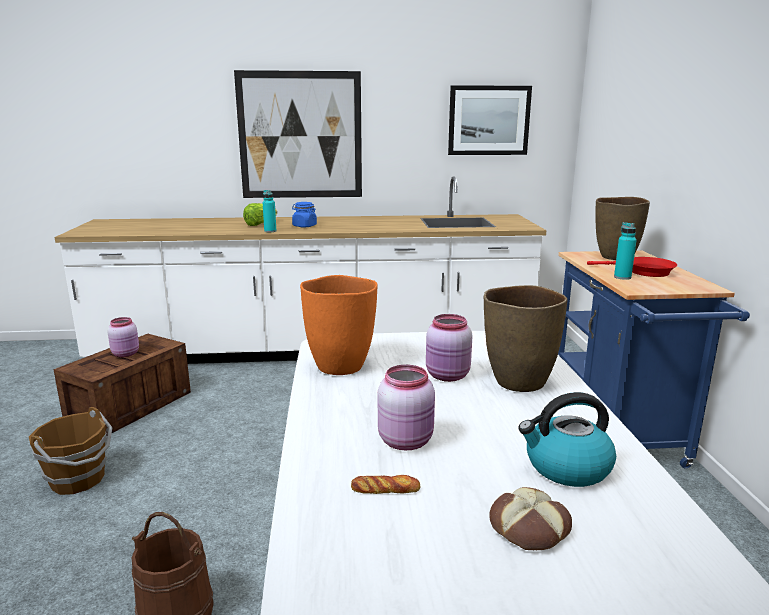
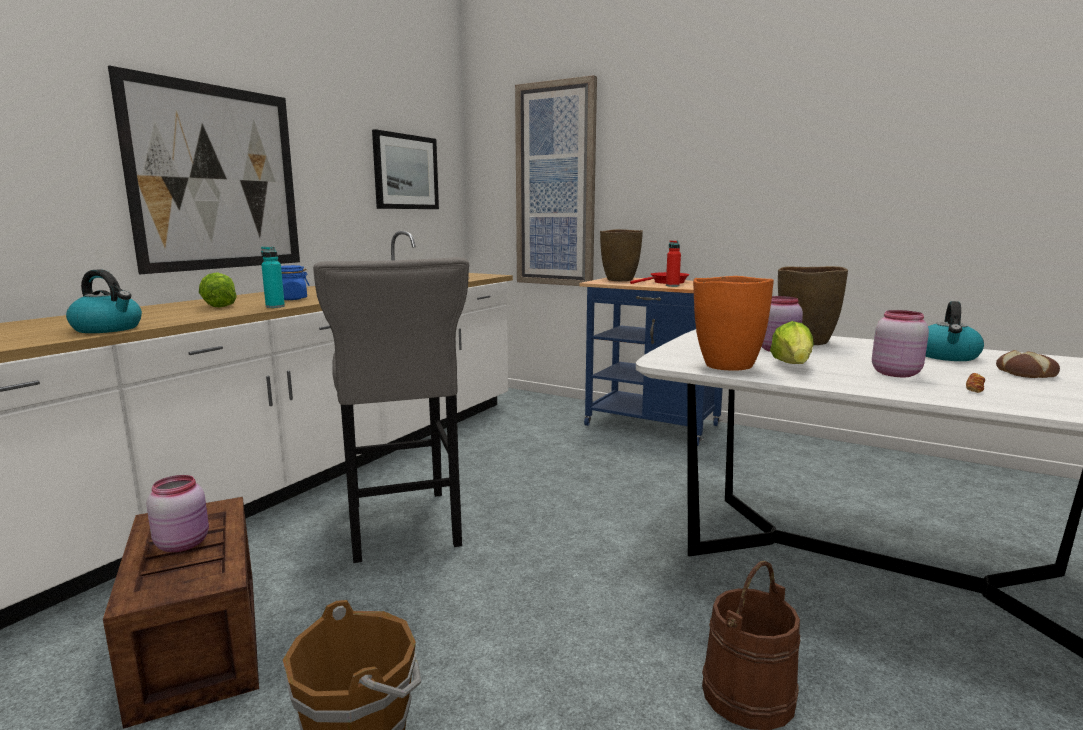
camera: 55 degrees left, 5 degrees down
(167, 231) = (108, 329): none -> kettle
(279, 406) = (403, 529): none -> grey stool
(377, 390) = (792, 366): none -> lettuce
(622, 277) = (672, 286): turquoise bottle -> red bottle
(626, 137) = (555, 186): none -> picture

